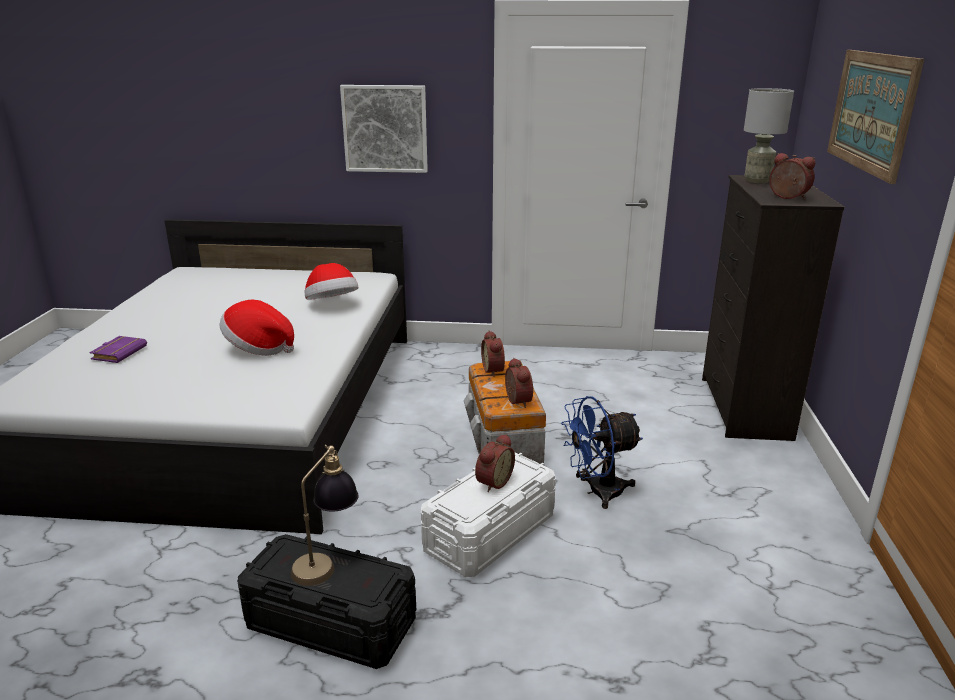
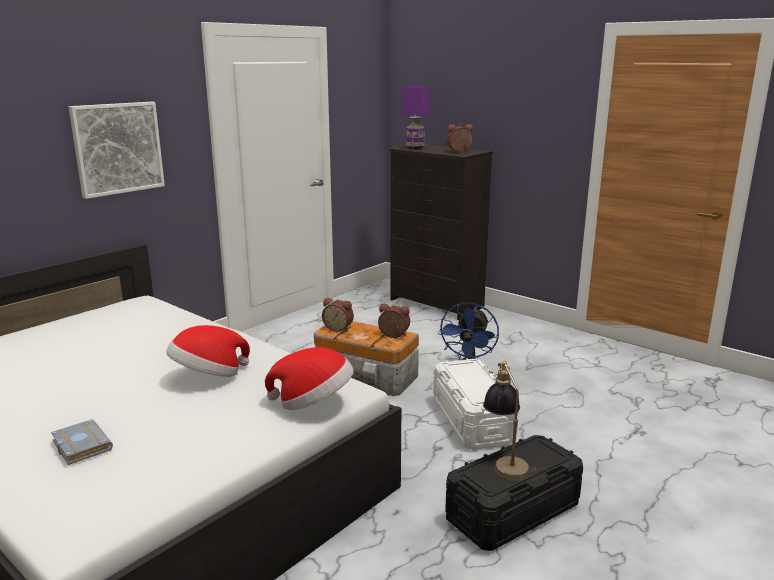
camera: 55 degrees left, 5 degrees down
(119, 352) = (79, 446): purple book -> grey book
(332, 304) = (169, 329): hat -> hat (313, 403)
(492, 482) = (471, 379): alarm clock -> none
(757, 181) = (415, 148): grey table lamp -> purple table lamp
(871, 111) = (490, 93): picture -> none

